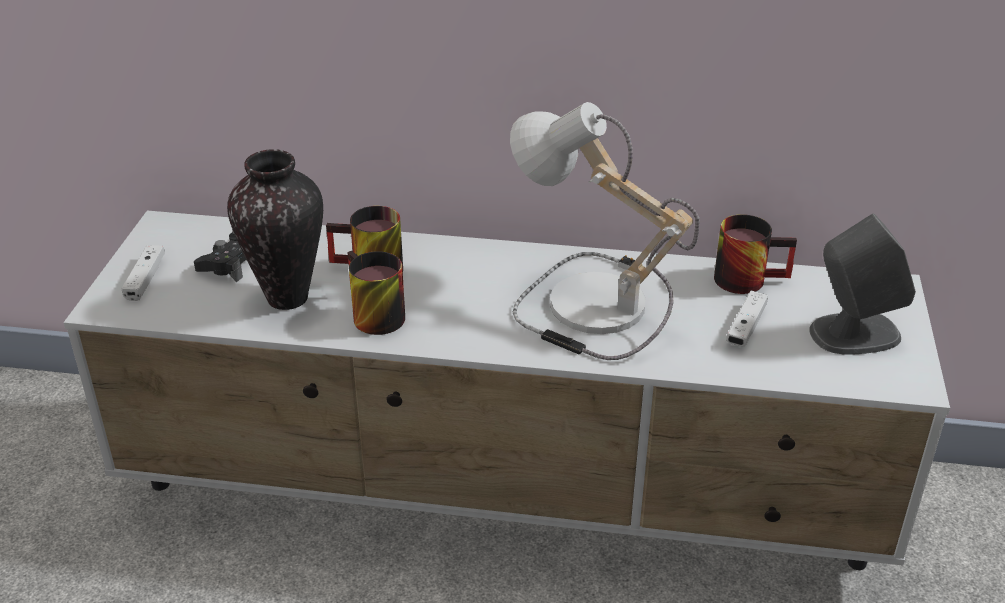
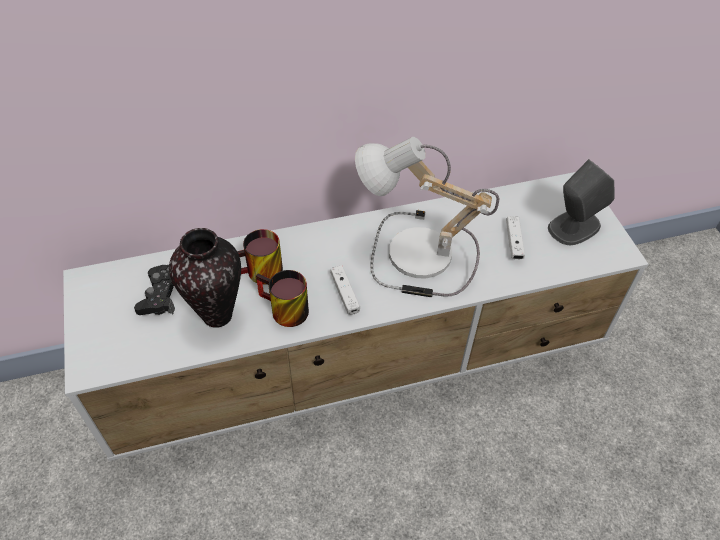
camera: 25 degrees left, 15 degrees up
(145, 279) = (103, 334): white game controller -> white game controller (345, 293)
(748, 277) = (494, 202): mug -> none

